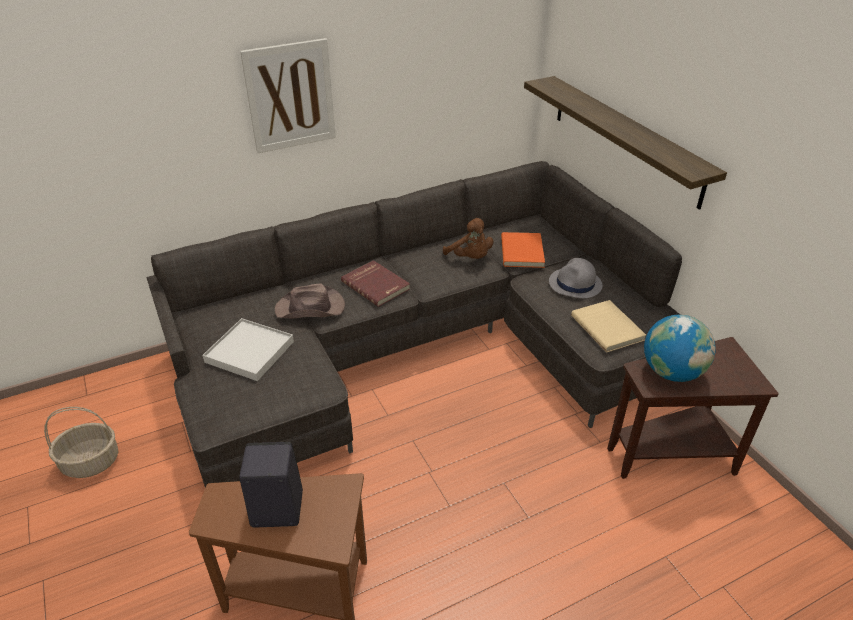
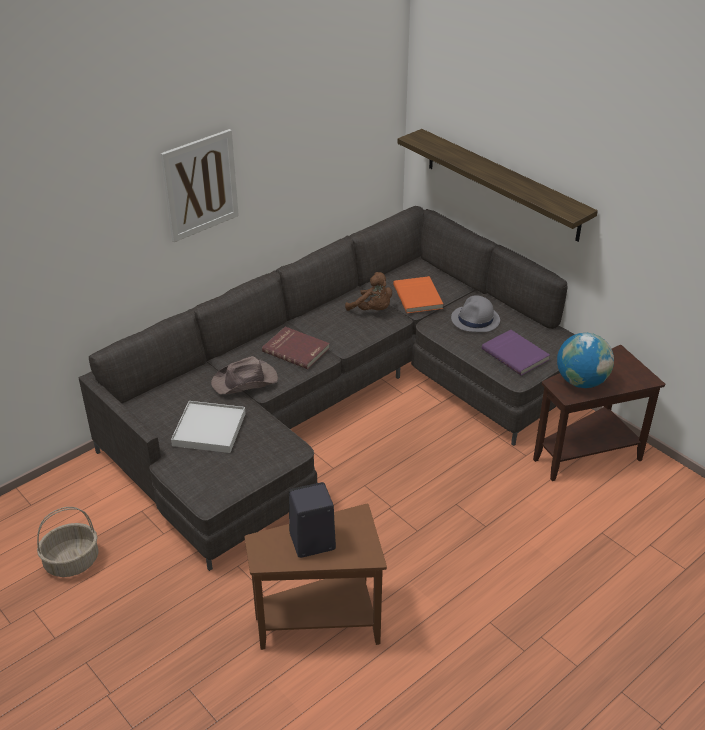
camera: 15 degrees left, 0 degrees up
(608, 327) = (516, 354): beige book -> purple book

